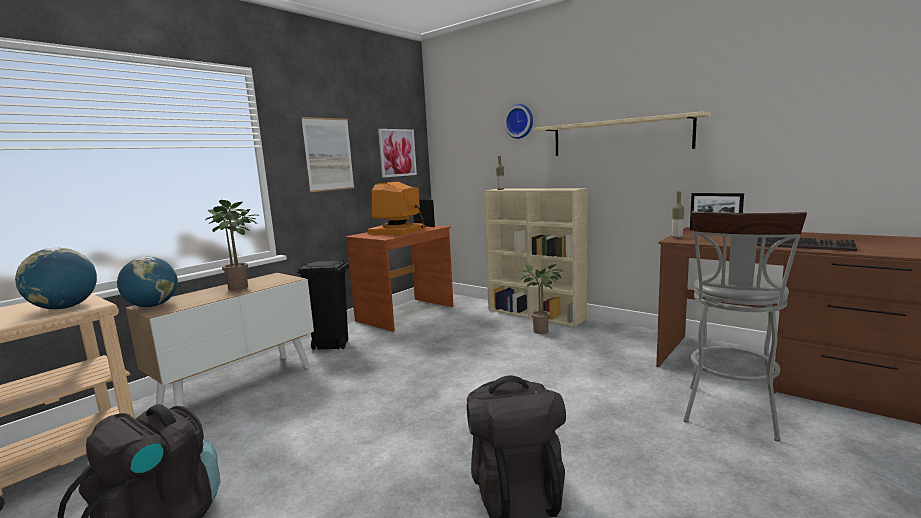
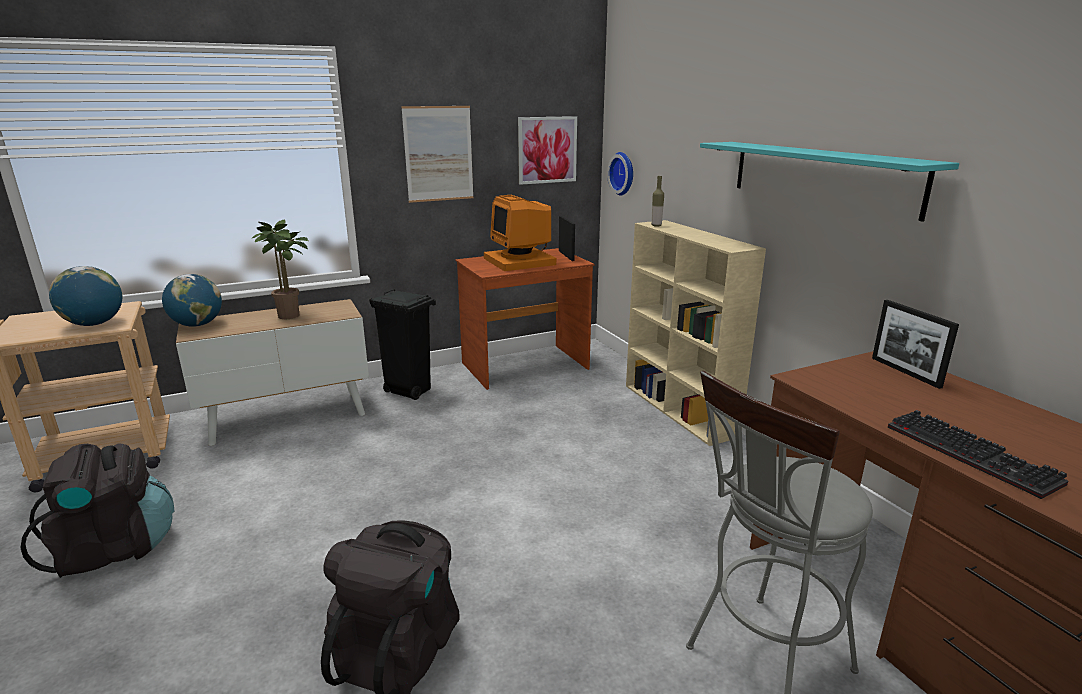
camera: 25 degrees right, 10 degrees up
(398, 231) = (521, 261): monitor -> monitor turned 75 degrees counterclockwise
(520, 121) = (702, 124): wall clock -> wall clock (623, 173)
(543, 331) = (660, 440): potted plant -> none
(619, 137) = (821, 176): beige shelf -> turquoise shelf
(677, 237) = (813, 373): bottle -> none

